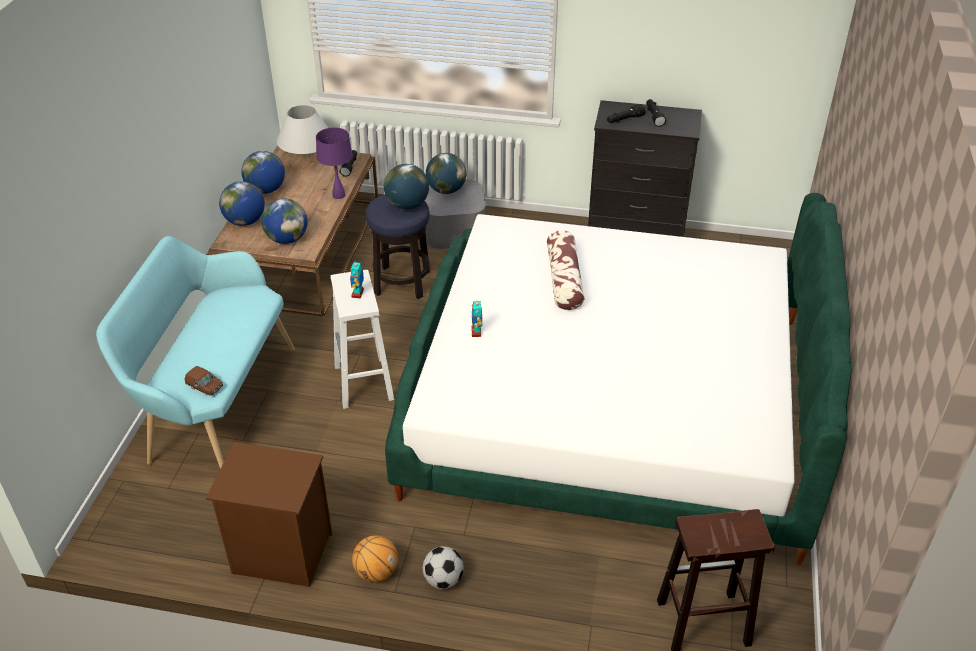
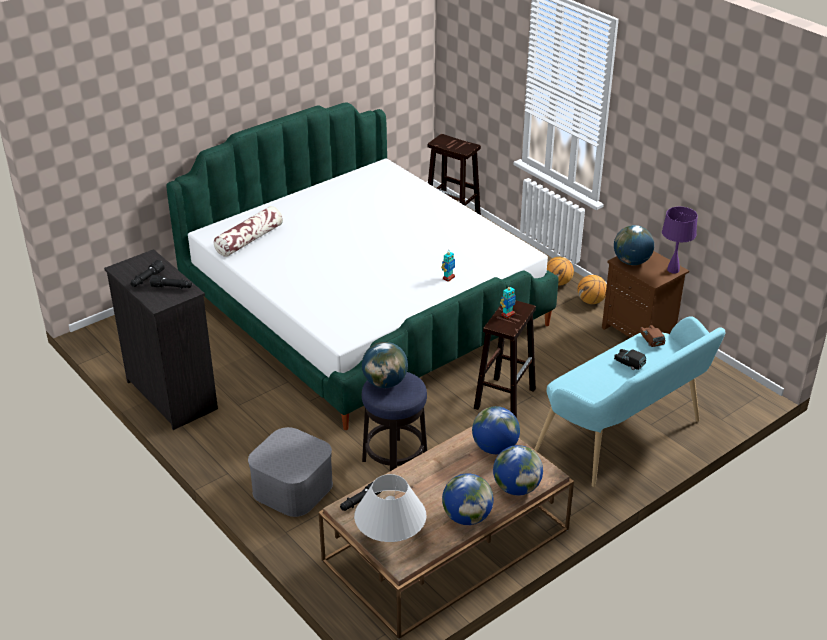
camera: 140 degrees left, 5 degrees down
(213, 348) = (629, 363): none -> black toy car
(338, 195) = (406, 471): purple table lamp -> purple table lamp (673, 270)
(364, 383) = (505, 398): white stool -> brown stool
(443, 580) = (558, 283): football -> basketball
(446, 190) = (286, 464): globe -> globe (632, 262)
(564, 280) = (351, 280): pillow -> pillow (249, 240)

